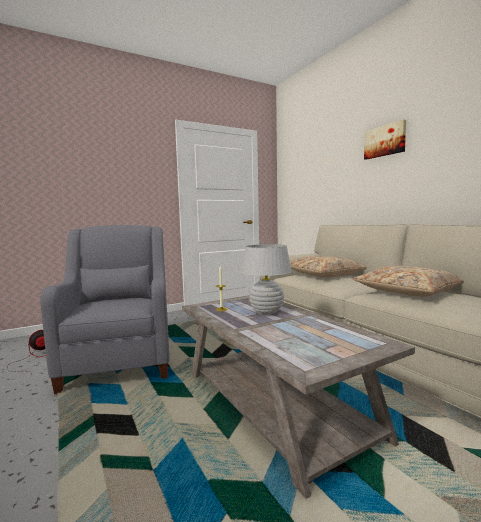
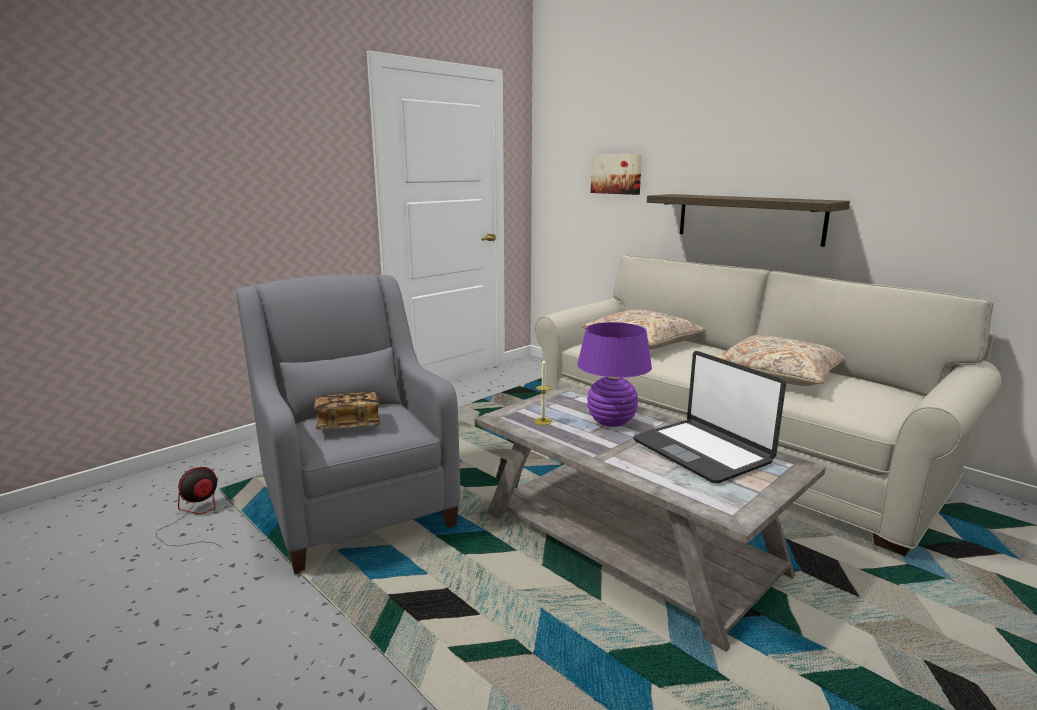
camera: 15 degrees left, 10 degrees up
(104, 304) = (349, 425): none -> book
(266, 312) = (611, 421): white table lamp -> purple table lamp
(317, 331) = (702, 451): none -> laptop
(385, 141) = (735, 131): picture -> picture (617, 174)
(397, 195) = (748, 218): none -> shelf

